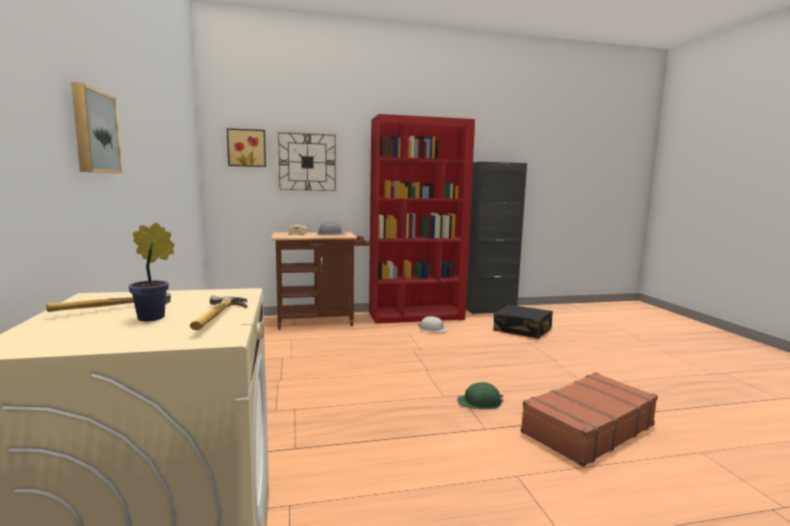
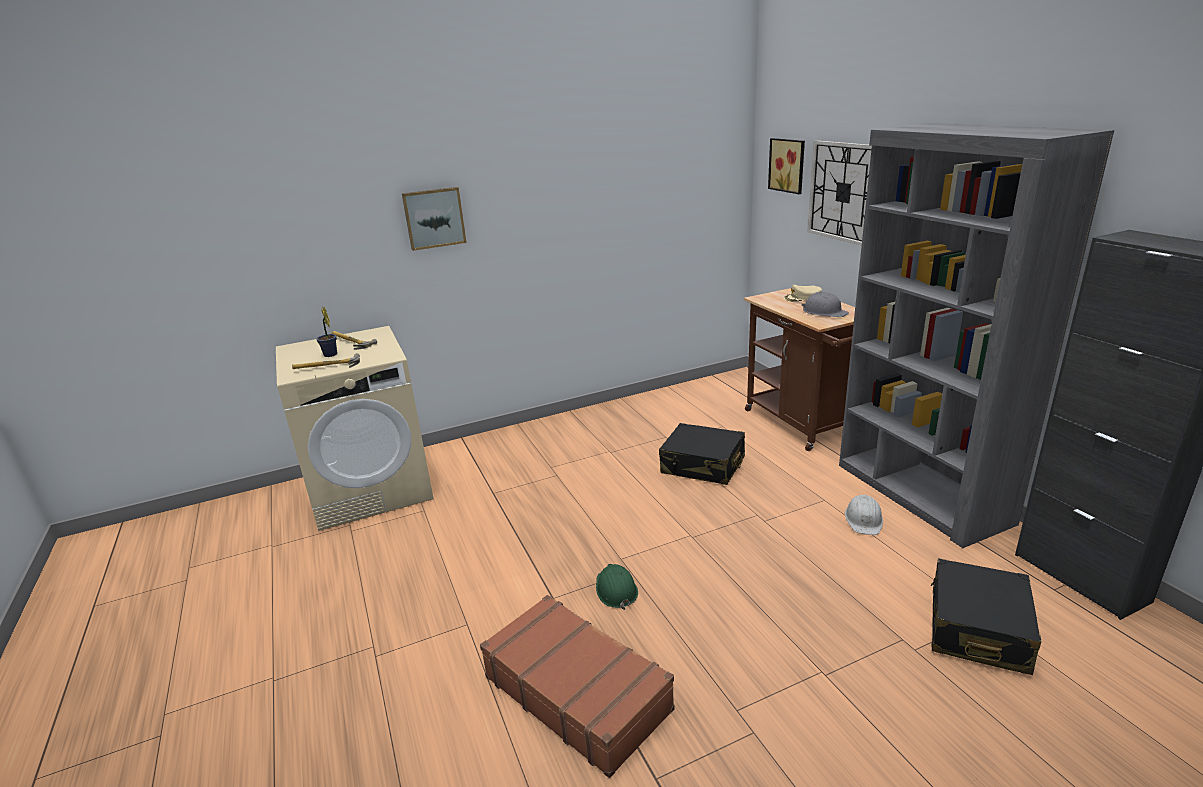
camera: 80 degrees right, 15 degrees up
(340, 353) = (703, 465): none -> black suitcase
(416, 316) = (921, 493): red bookcase -> grey bookcase

